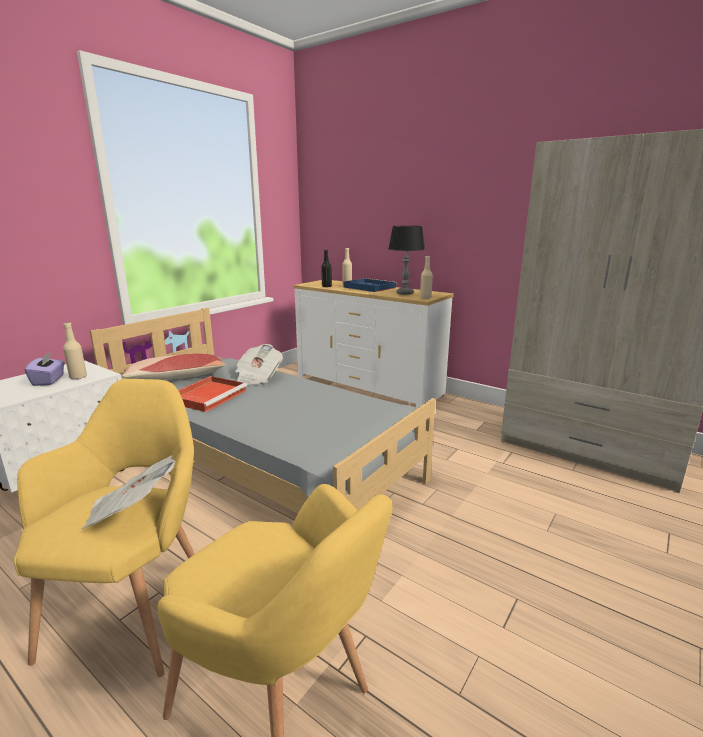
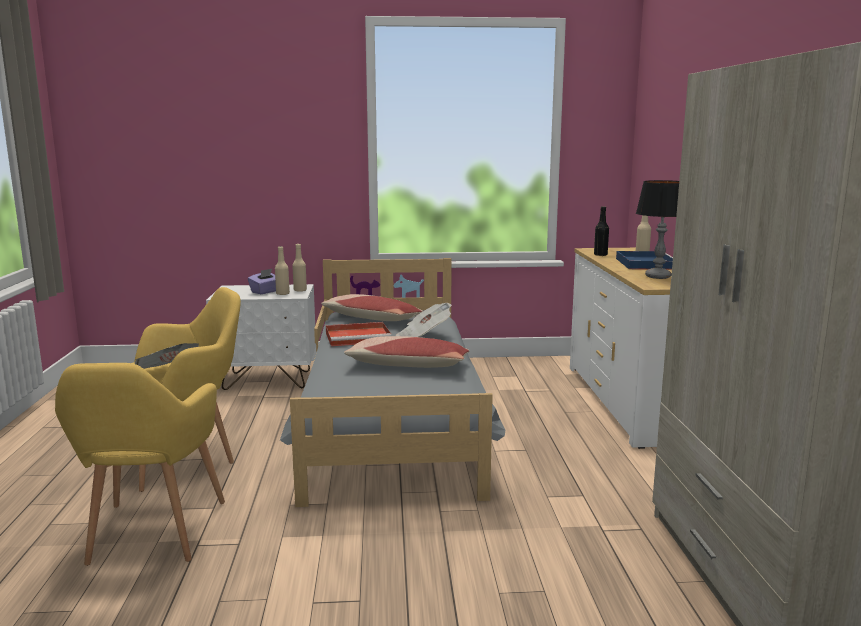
camera: 50 degrees right, 5 degrees down
(309, 403) = (407, 366): none -> pillow
(425, 298) = (657, 285): beige bottle -> beige bottle (300, 290)

